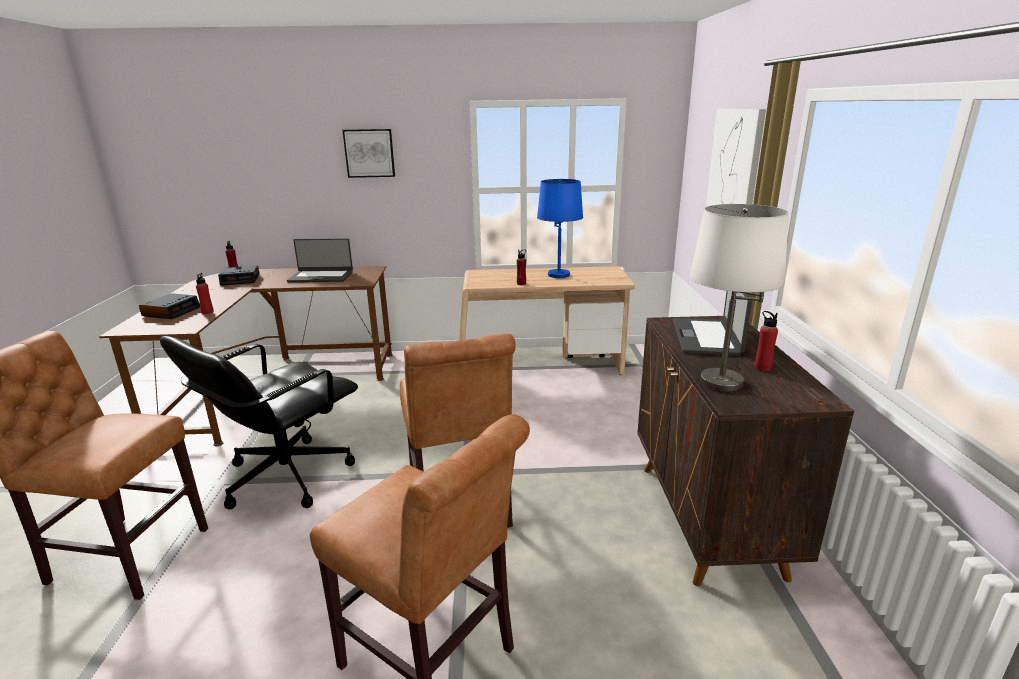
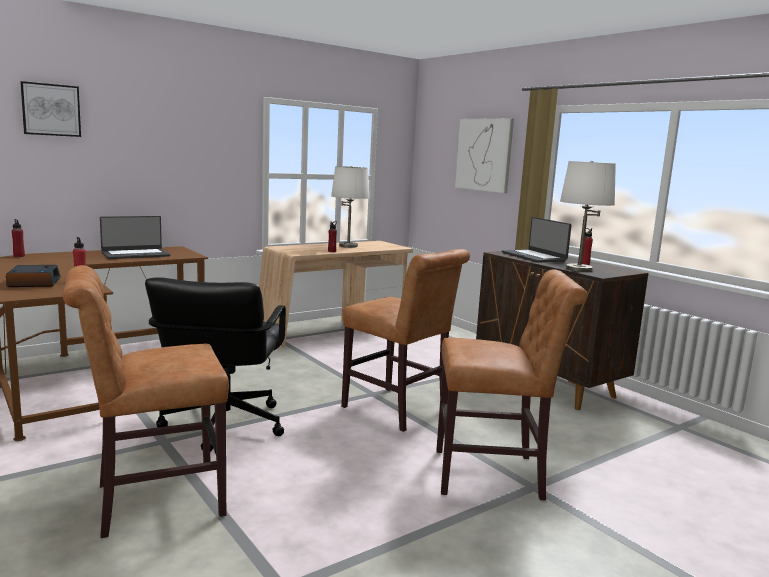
camera: 35 degrees left, 10 degrees down
(241, 280) = (45, 260): alarm clock -> none
(369, 153) = (173, 135): picture -> picture (51, 110)
(559, 275) = (348, 246): blue table lamp -> white table lamp

